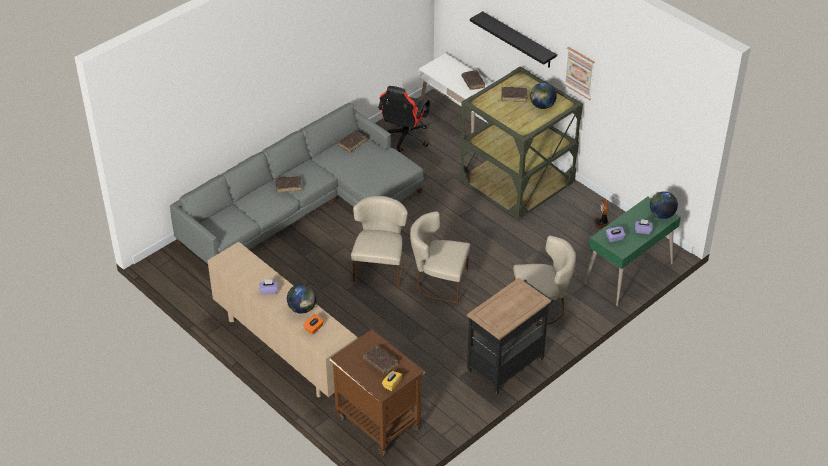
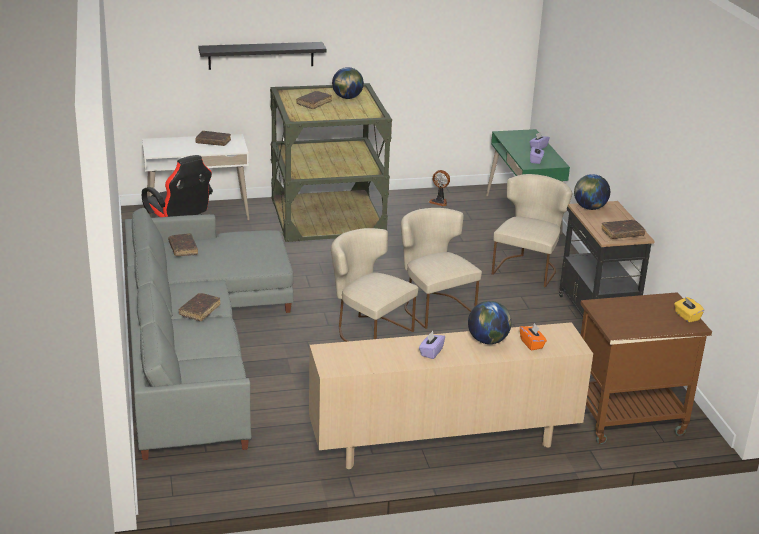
camera: 60 degrees left, 15 degrees down
(380, 362) = (644, 312): brown book -> brown book (622, 233)
(438, 283) = (433, 307): beige chair -> beige chair turned 105 degrees clockwise
(579, 72) = (358, 47): picture -> none
(661, 215) = (525, 134): globe -> globe (589, 208)

